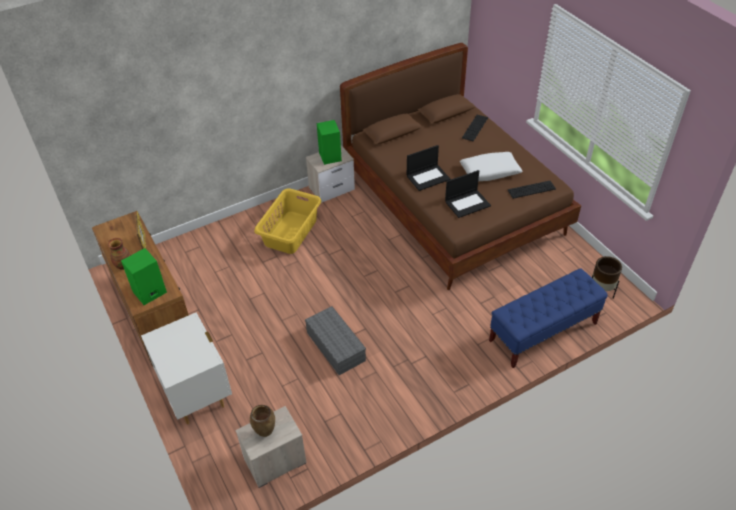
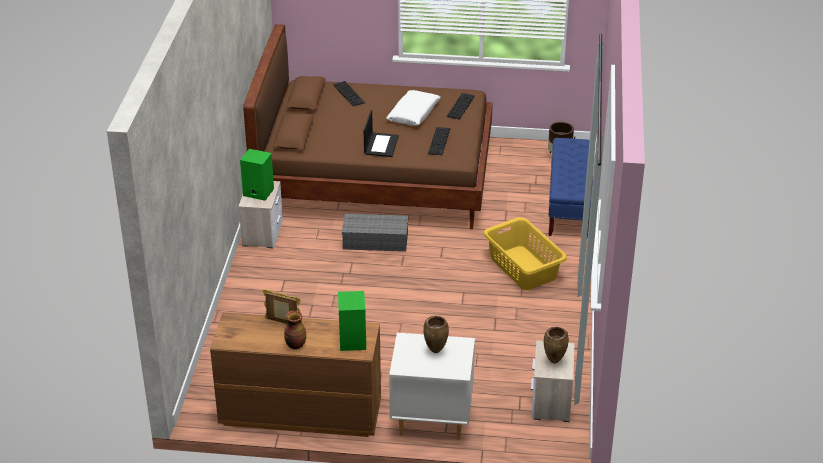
camera: 55 degrees left, 10 degrees down
(187, 347) = (435, 351): none -> brown vase
(291, 232) = (290, 283): yellow laundry basket -> yellow laundry basket (523, 267)
(334, 346) = (464, 317): grey storage box -> grey storage box (374, 241)
(467, 203) = (439, 141): laptop -> keyboard

